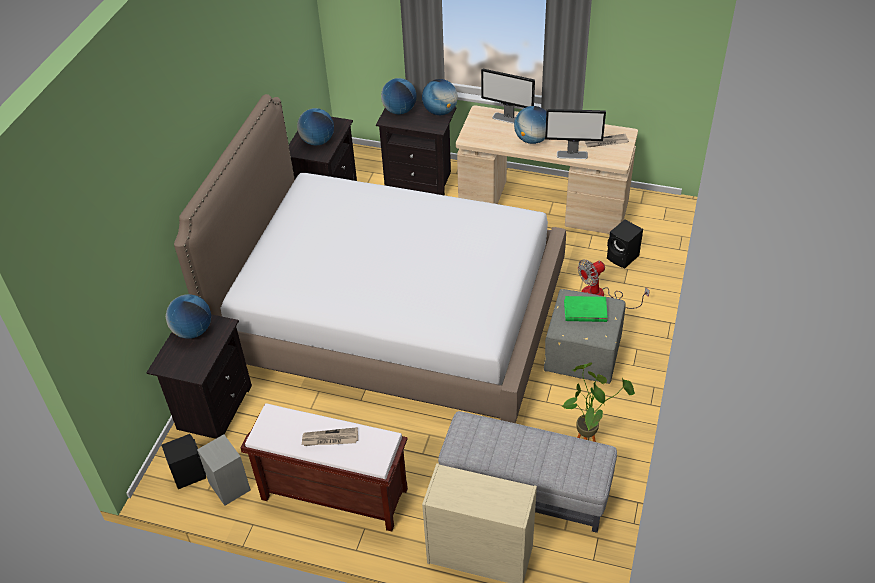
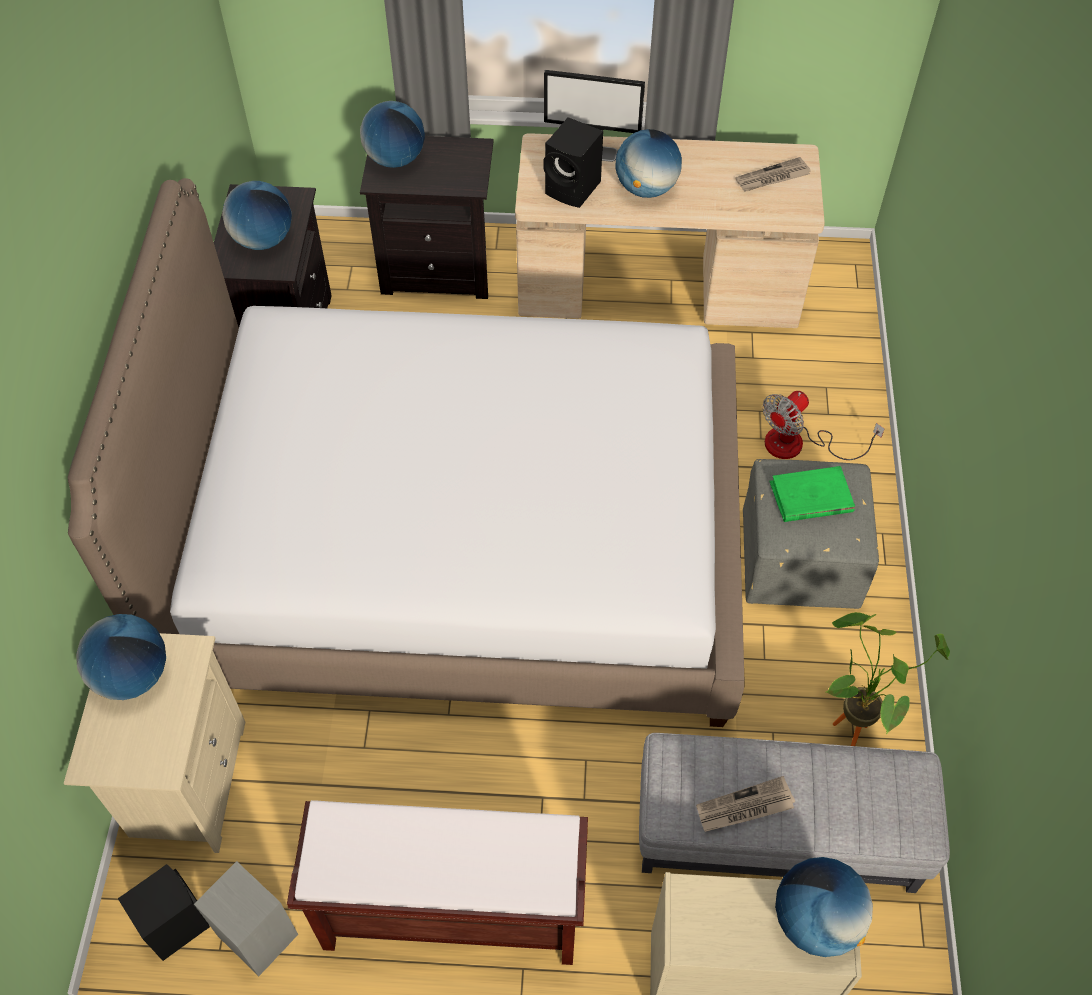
camera: 15 degrees left, 10 degrees up
(213, 409) = (186, 781): black nightstand -> beige nightstand
(330, 439) = (453, 855): newspaper -> newspaper (744, 807)
(440, 111) = (468, 152): globe -> globe (815, 920)
(572, 155) = (723, 209): monitor -> none
(623, 258) = (814, 367): black speaker -> black speaker (574, 189)

